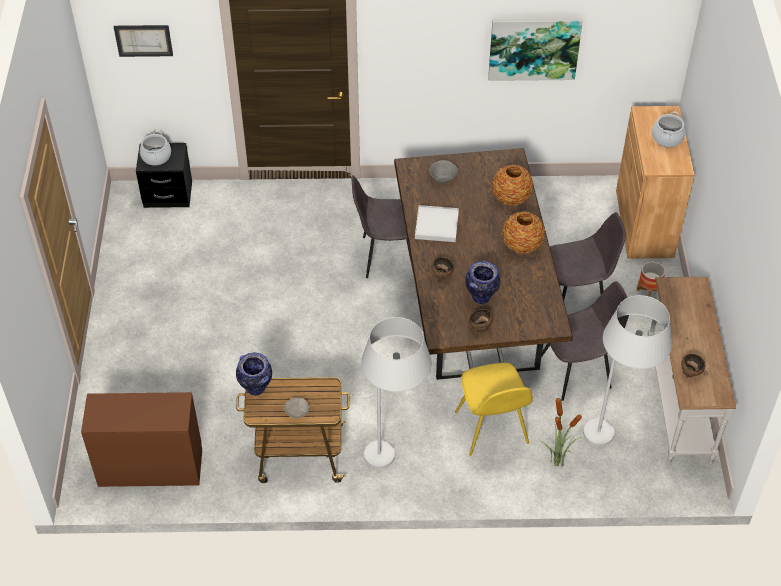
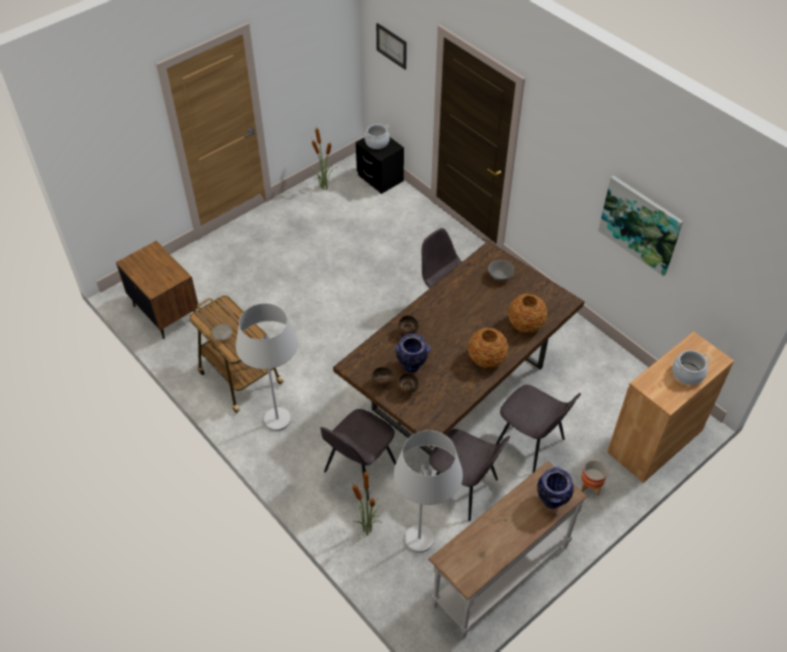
camera: 50 degrees right, 0 degrees up
(128, 241) = (324, 186): none -> potted plant
(150, 466) = (165, 312): brown dresser -> brown nightstand
(256, 389) = (221, 303): vase -> vase (551, 501)
(436, 225) = (452, 300): white tray -> none
(492, 429) = (359, 470): yellow chair -> grey chair
(690, 373) = (471, 544): brown bowl -> brown bowl (408, 390)

